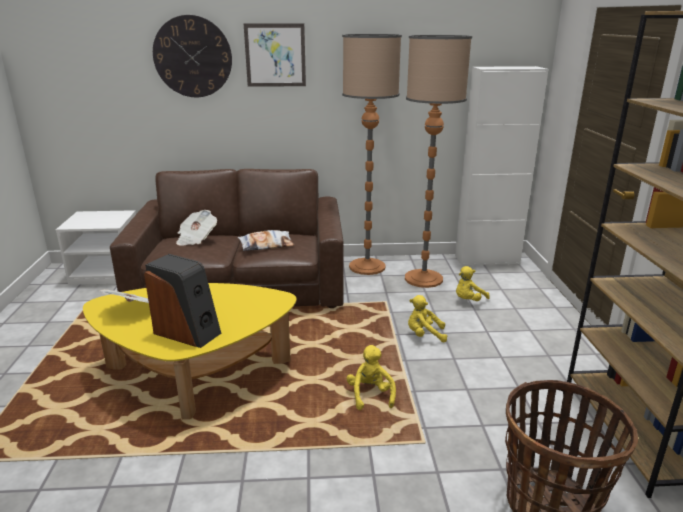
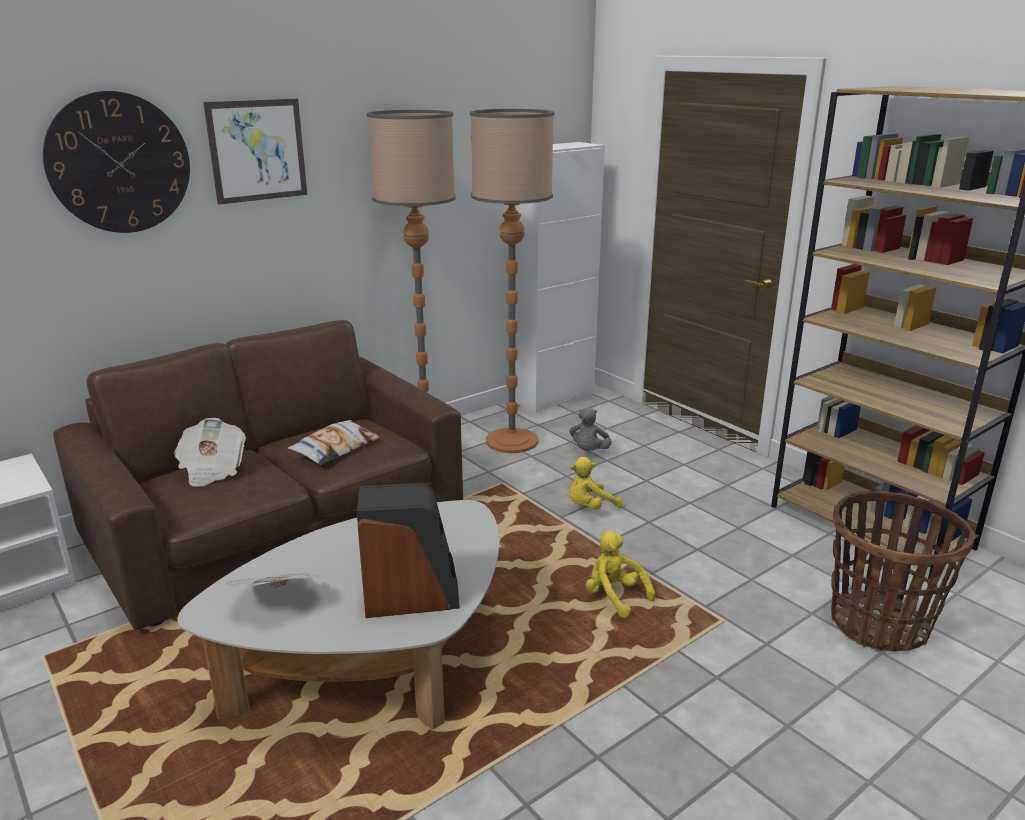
camera: 35 degrees left, 0 degrees up
(196, 375) = (375, 668): yellow coffee table -> white coffee table
(468, 300) = (589, 451): yellow plush toy -> grey plush toy

